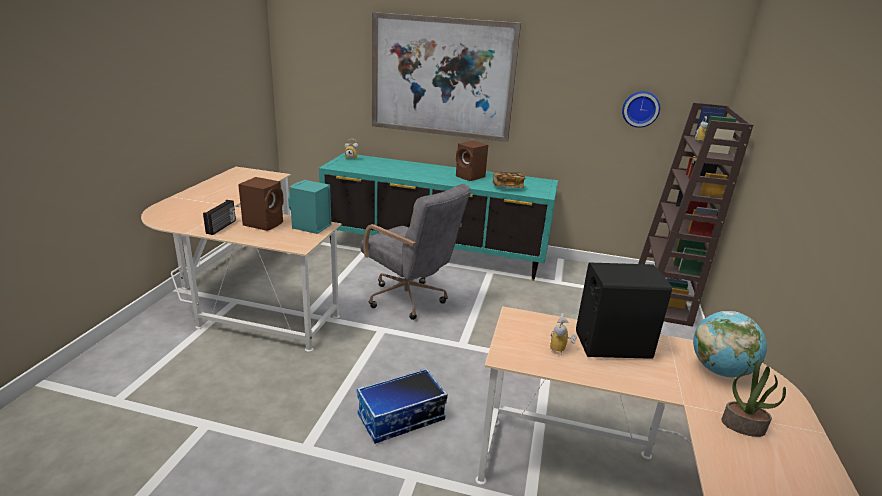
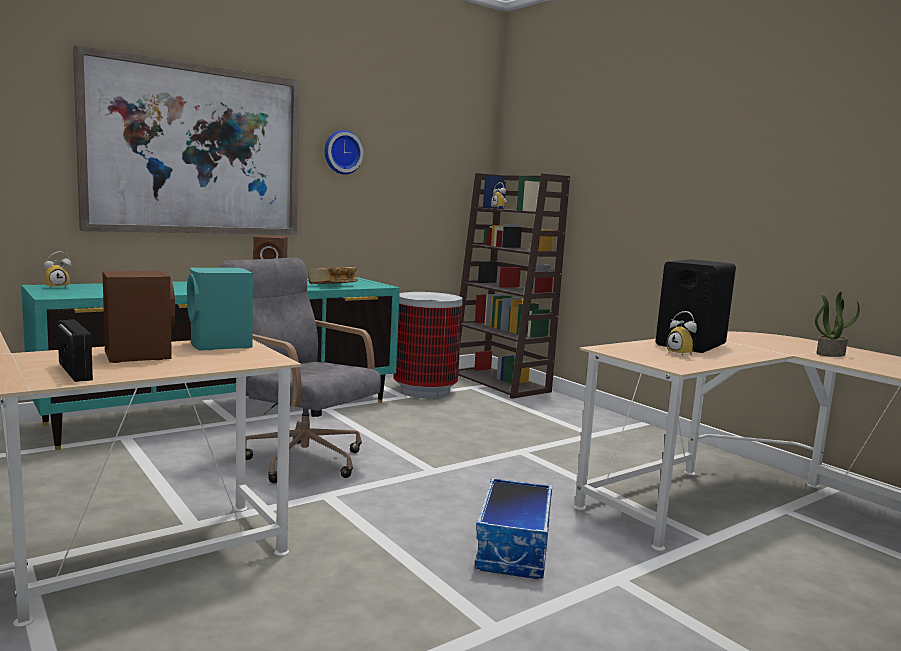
camera: 50 degrees left, 15 degrees down
(410, 301) = (299, 460): grey office chair -> grey office chair turned 135 degrees counterclockwise
(582, 283) = (424, 391): none -> trash can
(640, 109) = (426, 184): wall clock -> wall clock (342, 152)
(720, 370) = (755, 339): globe -> none

